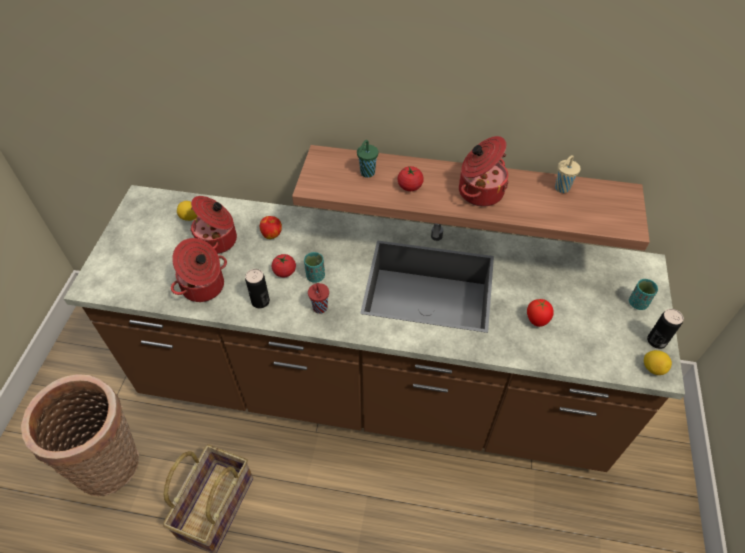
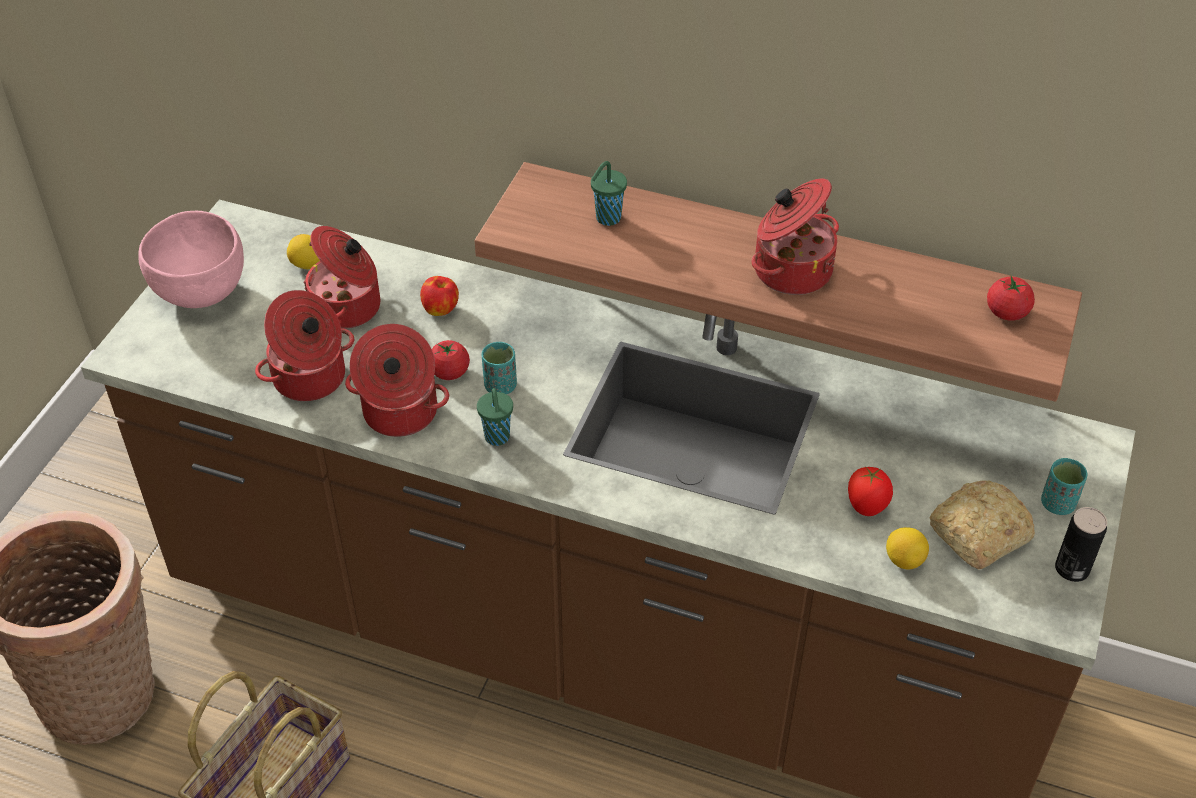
camera: 10 degrees right, 5 degrees down
(129, 242) = (200, 292): none -> pink bowl
(260, 301) = (399, 413): can -> cooking pot
(320, 308) = (497, 438): red cup -> green cup
(410, 186) = (674, 248): tomato -> tomato (1007, 312)
(561, 188) = (934, 282): beige cup -> none
(600, 328) = (976, 535): none -> bread
(653, 368) = (1051, 610): lemon -> lemon (904, 560)

